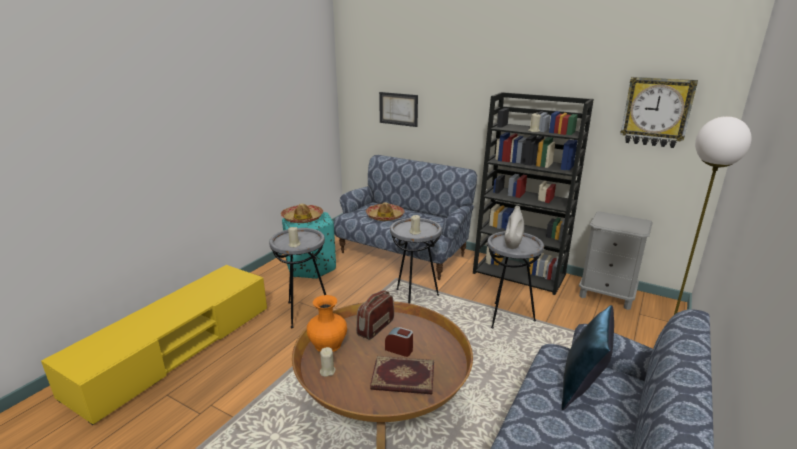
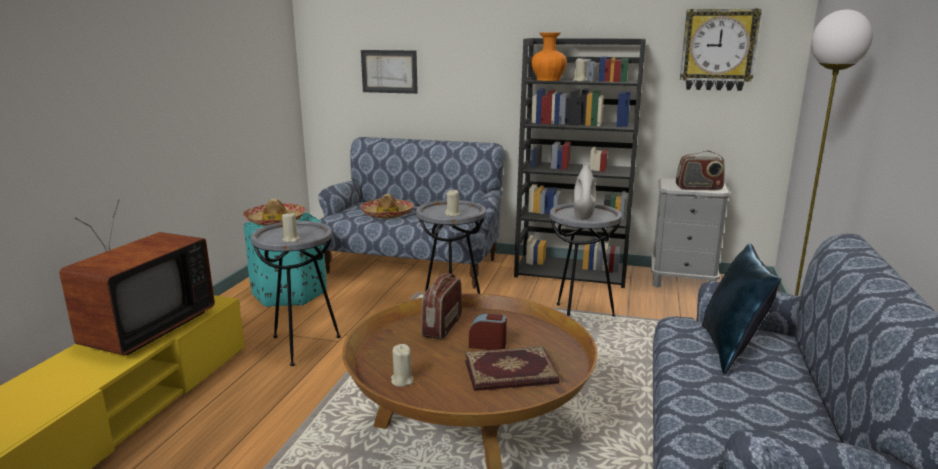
camera: 15 degrees left, 5 degrees down
(197, 295) = (142, 330): none -> television
(328, 344) = (386, 352): orange vase -> orange vase (548, 79)
(624, 226) = (699, 188): none -> radio

